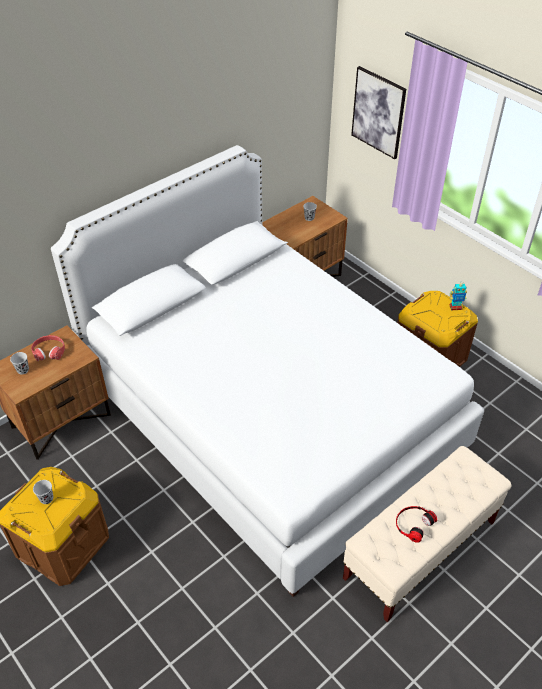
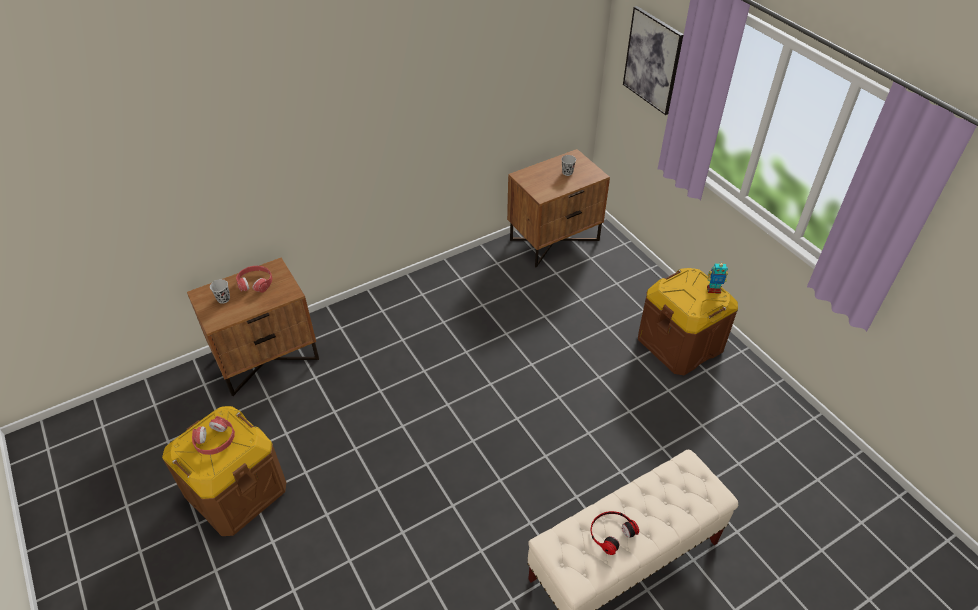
camera: 10 degrees right, 0 degrees up
(46, 499) = (215, 440): black cup -> red headphones
(270, 415) = (488, 383): white bed -> none

